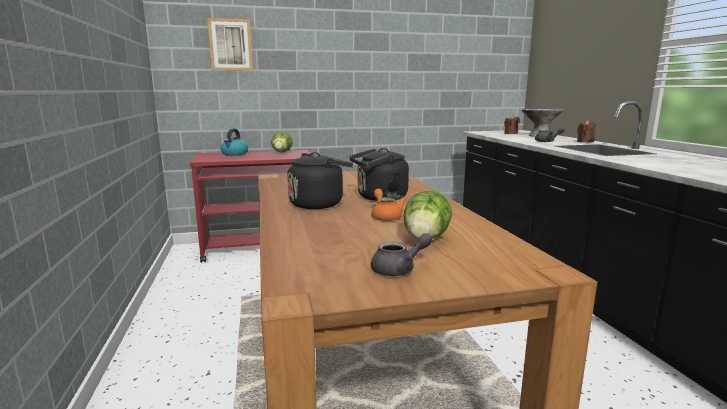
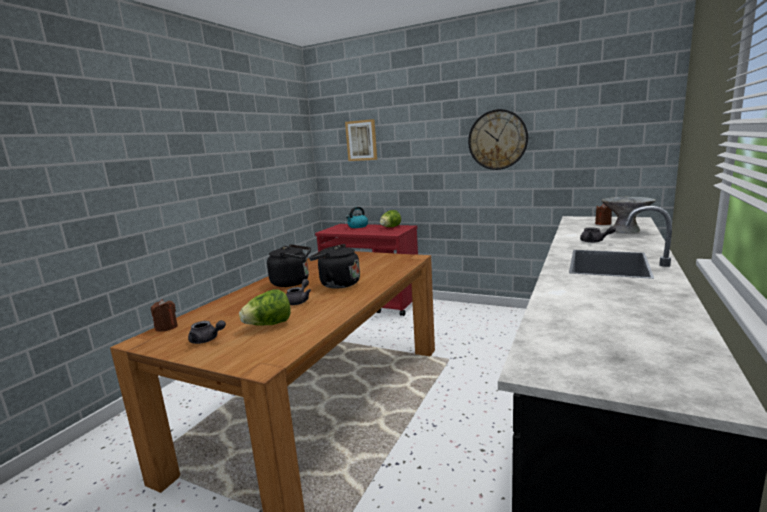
camera: 40 degrees right, 0 degrees up
(385, 216) = (299, 301): orange teapot -> grey teapot
(392, 58) = (497, 140): none -> wall clock
(585, 142) = (640, 247): brown candle -> brown candle (166, 327)

